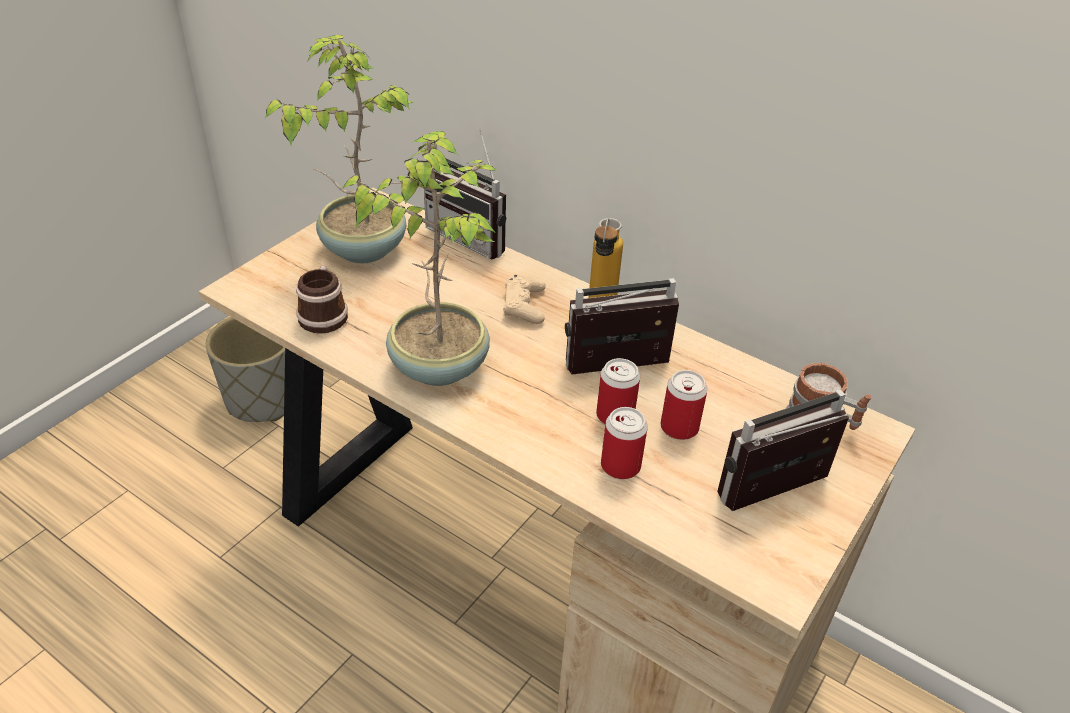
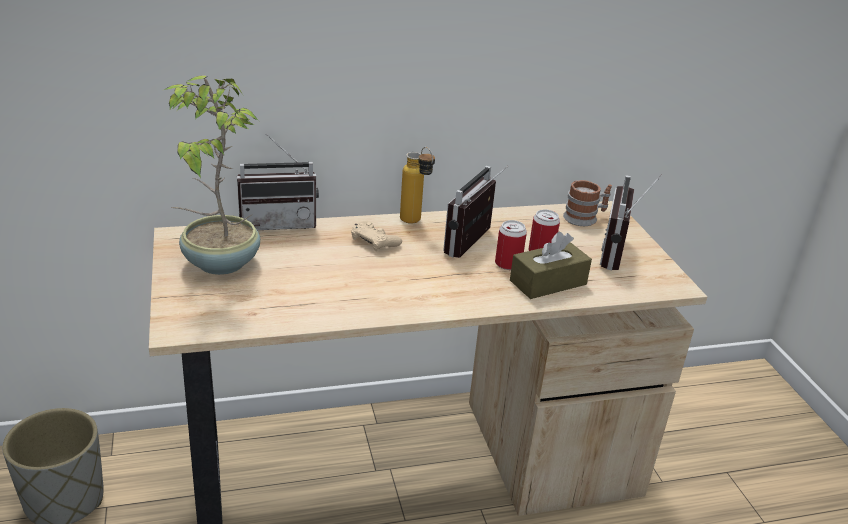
camera: 50 degrees left, 10 degrees down
(324, 314) = (268, 309): mug -> none
(439, 365) = (386, 293): potted plant -> none
(620, 465) = (548, 282): can -> brown tissue box

